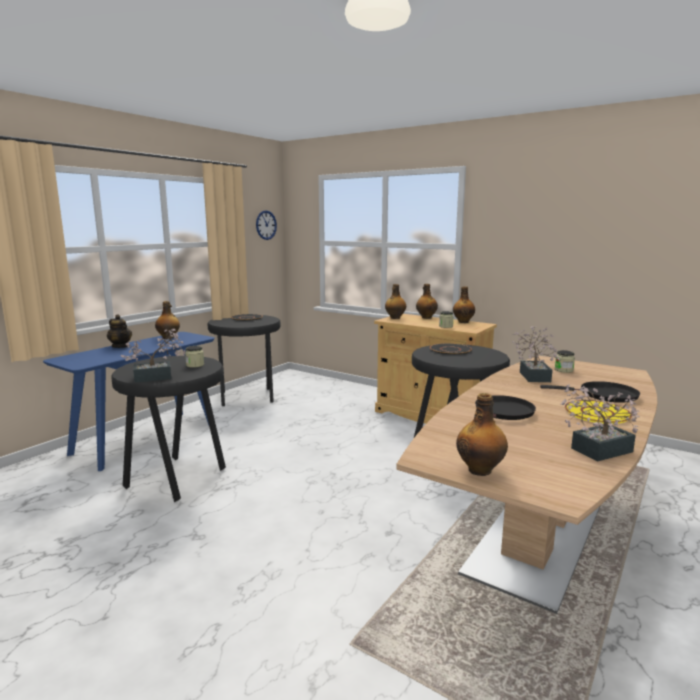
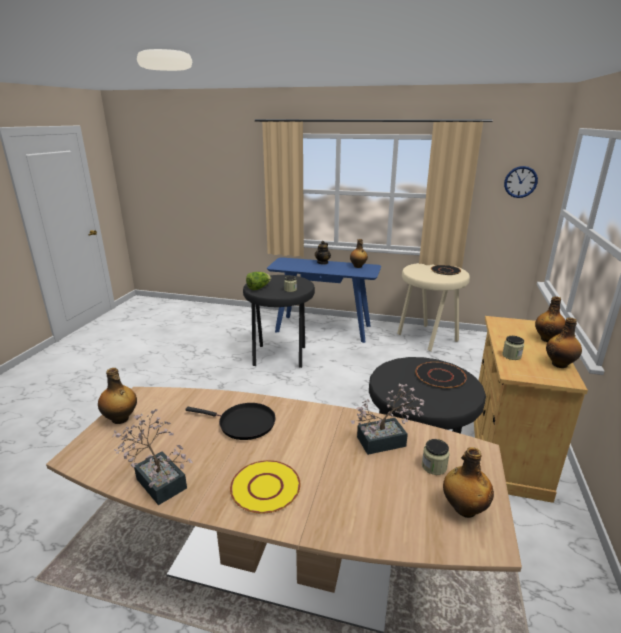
camera: 70 degrees right, 10 degrees up
(158, 377) = (258, 288): potted plant -> lettuce
(248, 397) = (427, 339): black stool -> beige stool
(395, 318) = (515, 323): bottle -> bottle (464, 509)
(604, 395) = (338, 499): black frying pan -> none

